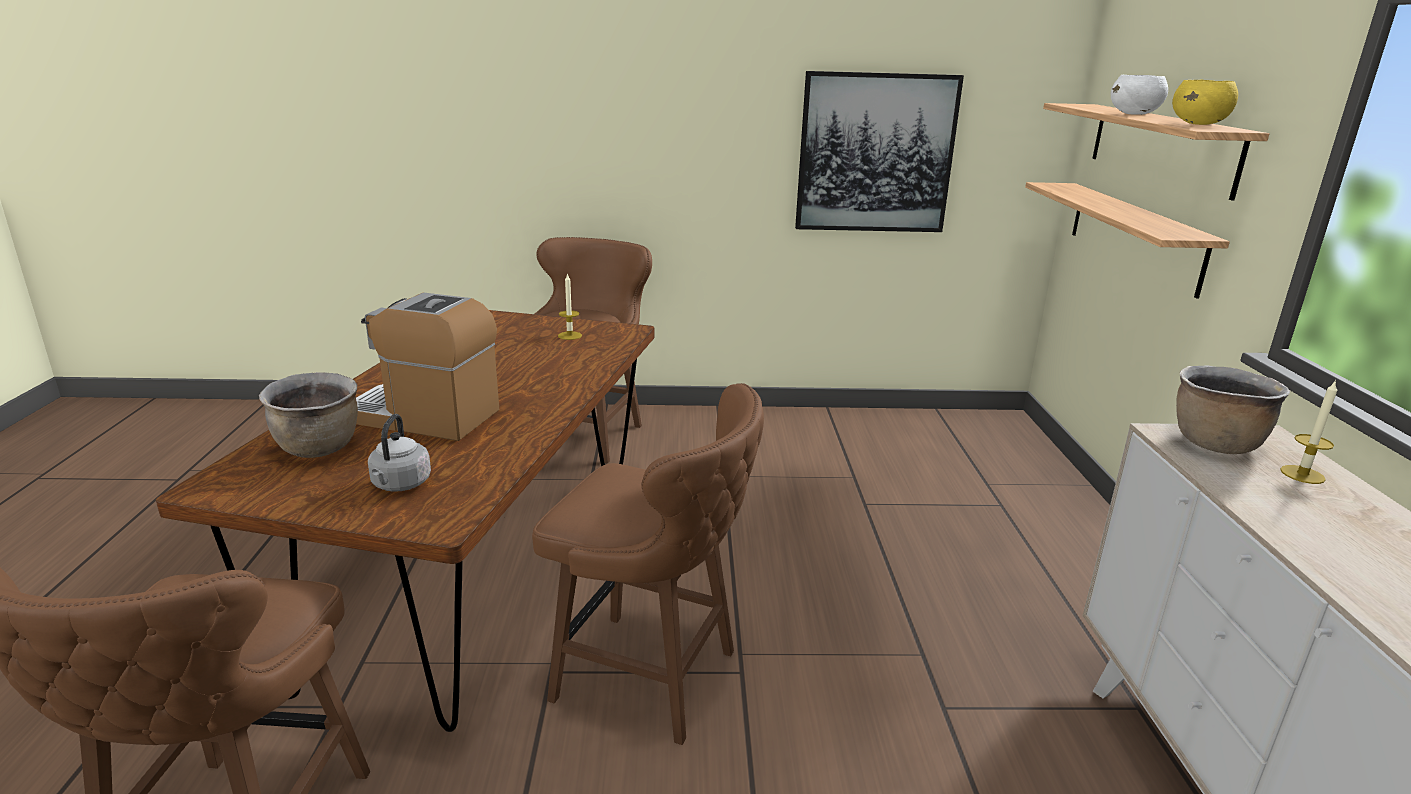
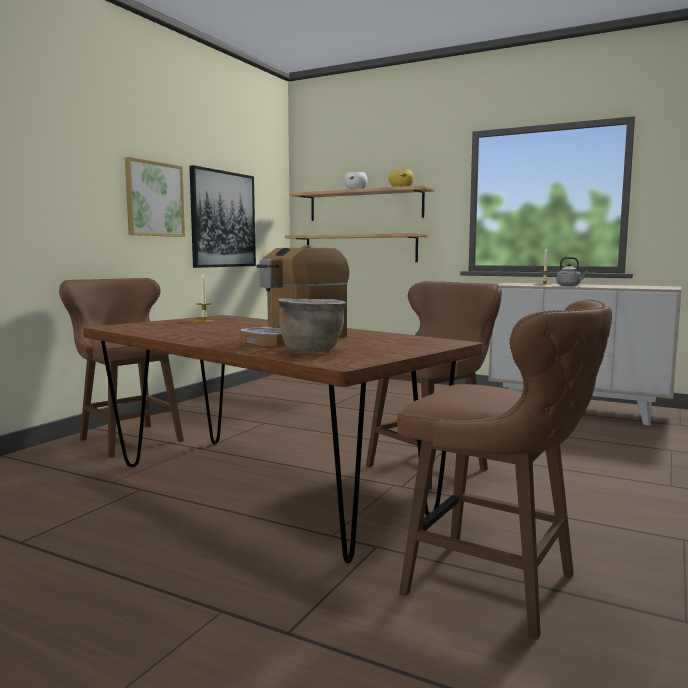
camera: 60 degrees left, 15 degrees down
(400, 485) = (395, 344): grey kettle -> grey kettle (569, 285)
(727, 128) = (154, 199): none -> picture
(1214, 443) = (516, 284): brown cooking pot -> none

